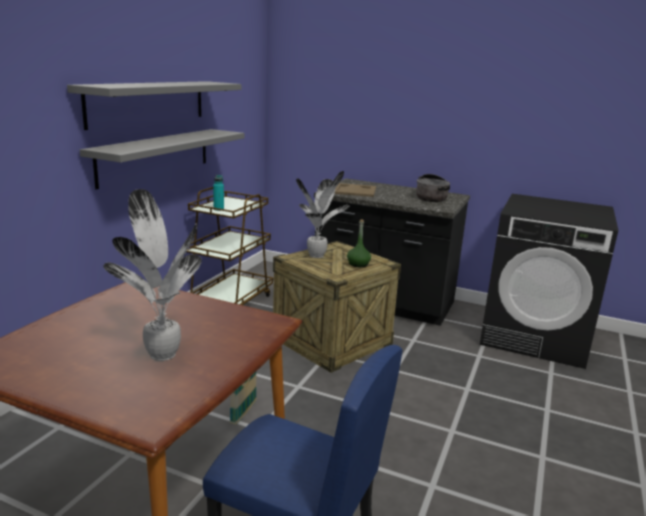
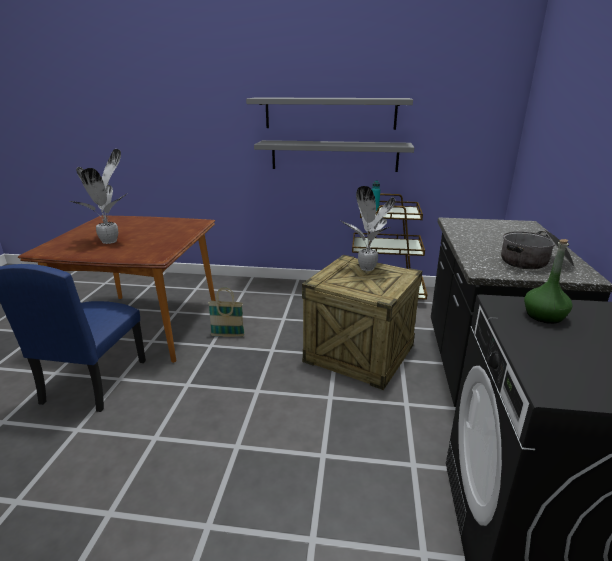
camera: 75 degrees right, 5 degrees up
(353, 190) = (481, 228): beige tray -> none
(358, 264) = (365, 287): green bottle -> green bottle (544, 316)

